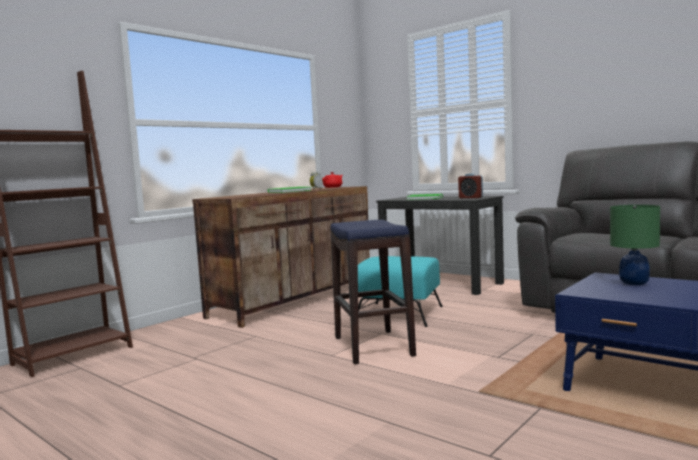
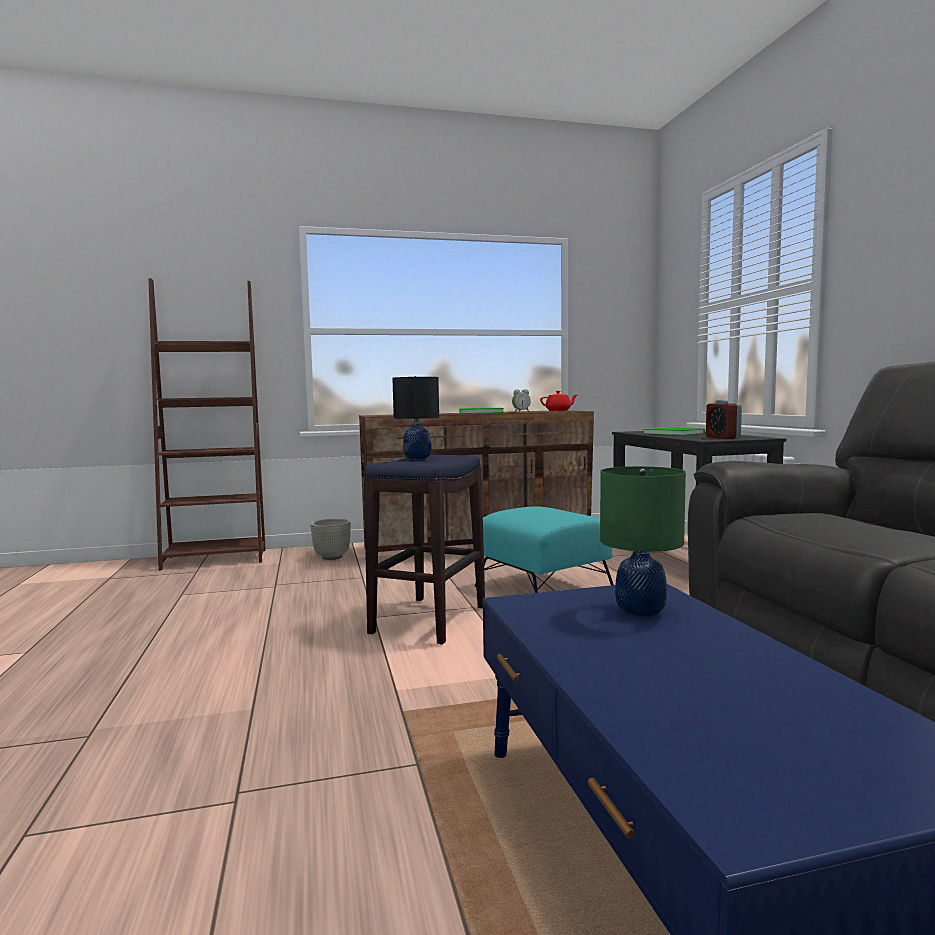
camera: 35 degrees right, 0 degrees up
(192, 330) = (332, 557): none -> grey planter
(357, 224) = (416, 458): none -> black table lamp

